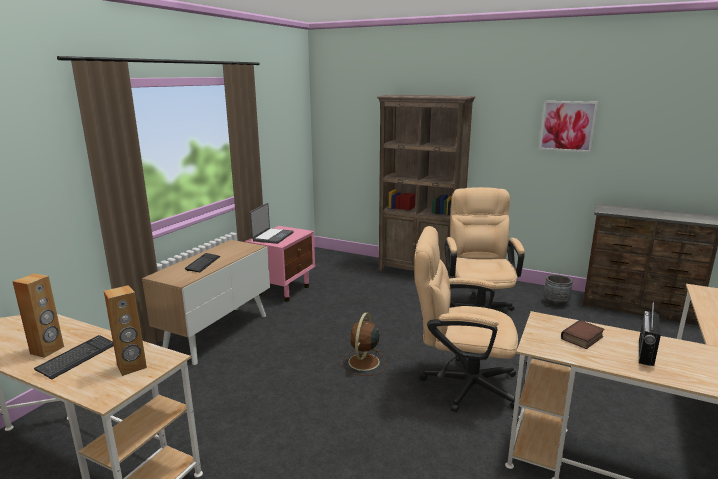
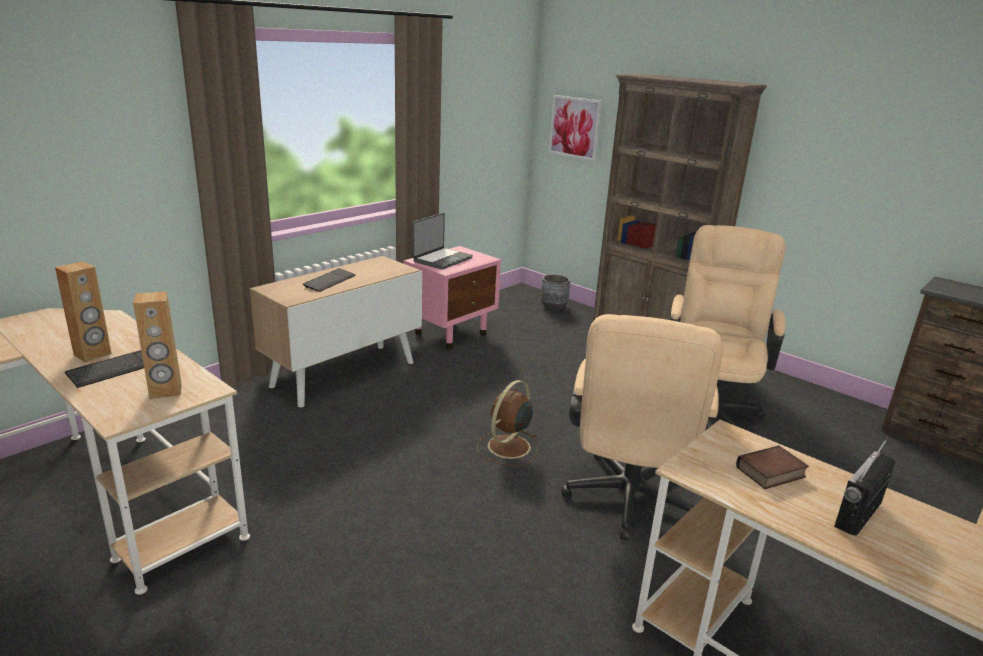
camera: 15 degrees right, 5 degrees up
(460, 384) = (627, 504): beige office chair -> beige office chair turned 105 degrees counterclockwise
(556, 303) = (838, 419): grey planter -> grey planter (553, 306)
(567, 126) = (907, 145): picture -> picture (575, 127)

